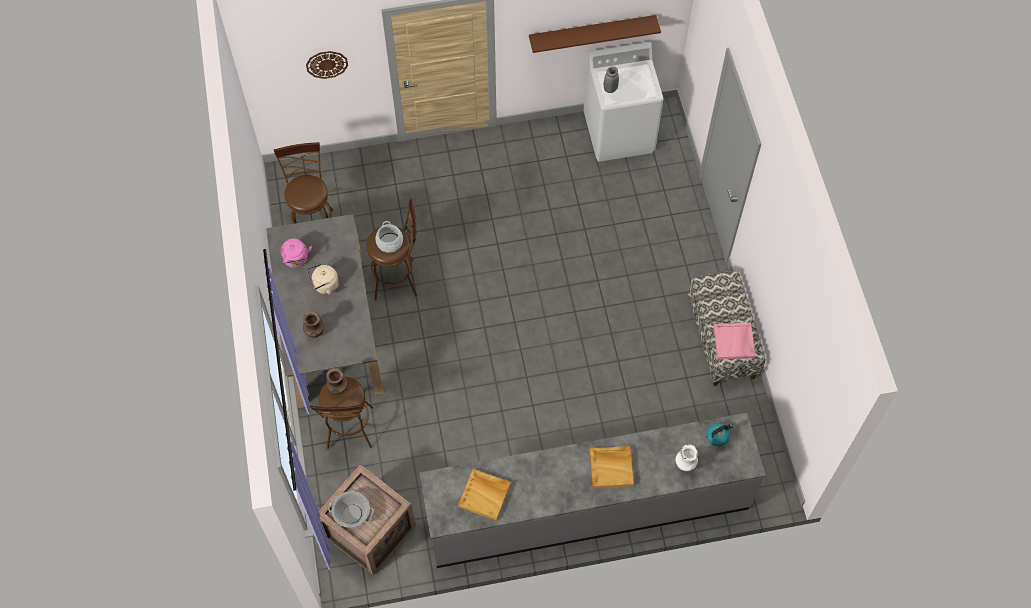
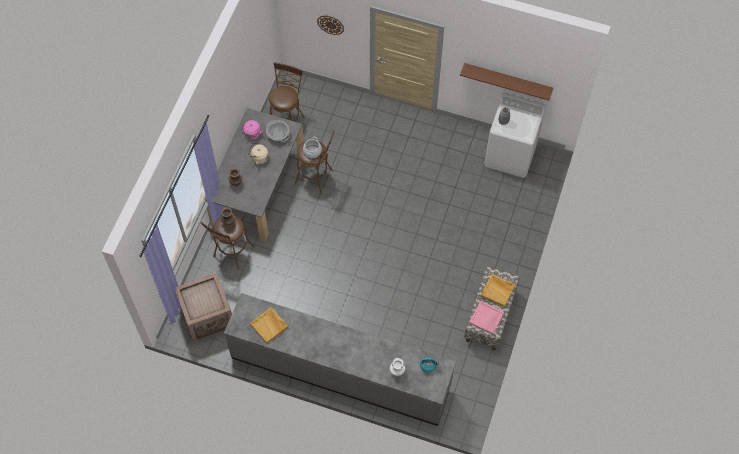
camera: 30 degrees right, 0 degrees up
(352, 514) = (195, 298): cooking pot -> cooking pot (278, 135)
(611, 467) = (352, 349): beige tray -> beige tray (498, 290)

